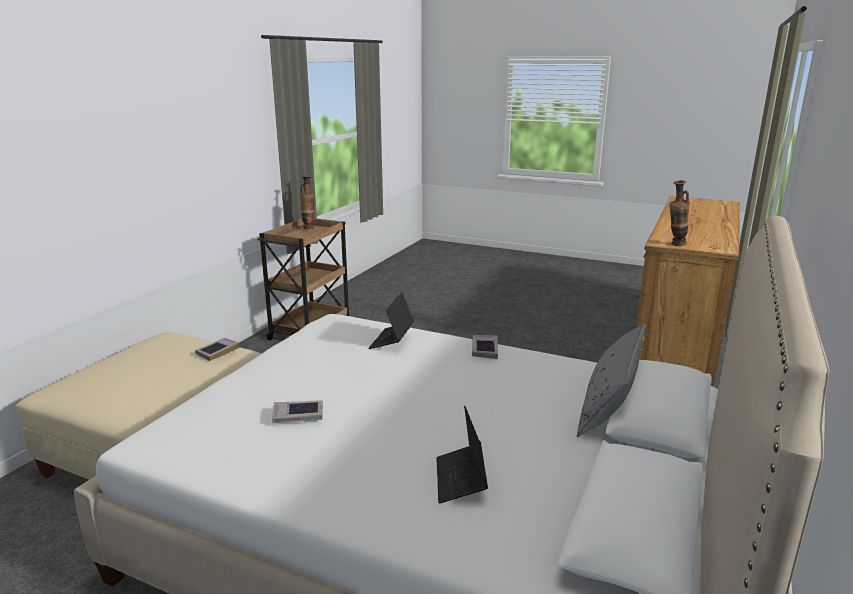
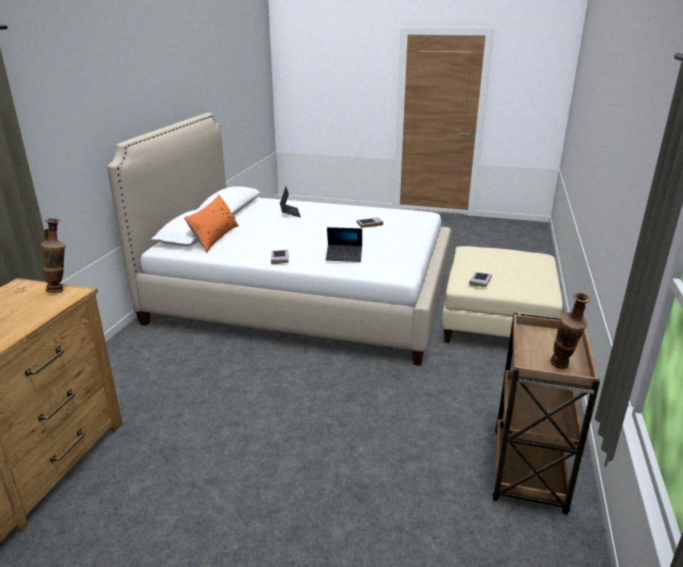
camera: 170 degrees right, 5 degrees up
(391, 340) = (344, 257): laptop -> laptop turned 90 degrees clockwise
(609, 404) = (214, 237): grey pillow -> orange pillow

